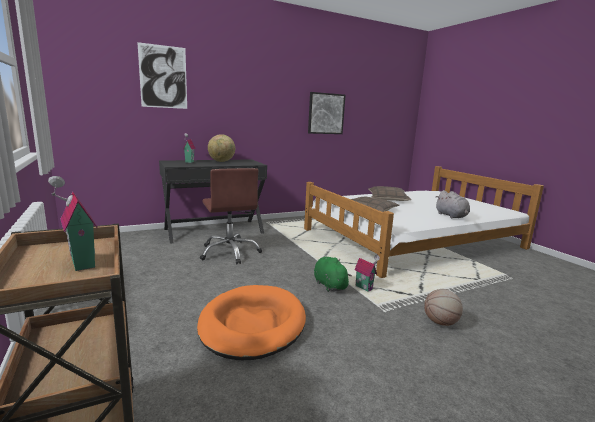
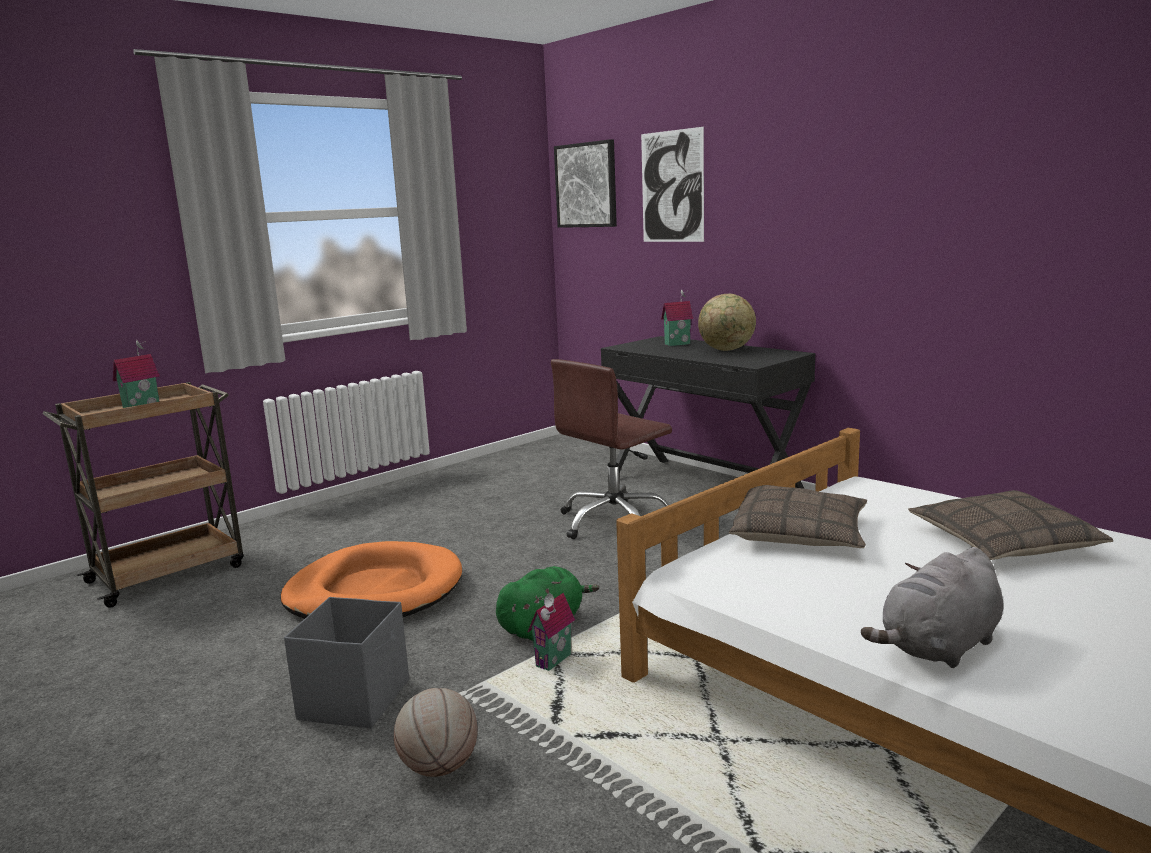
camera: 75 degrees right, 0 degrees up
(326, 113) = (1043, 236): picture -> picture (586, 185)
(382, 340) = (356, 699): none -> grey storage box

